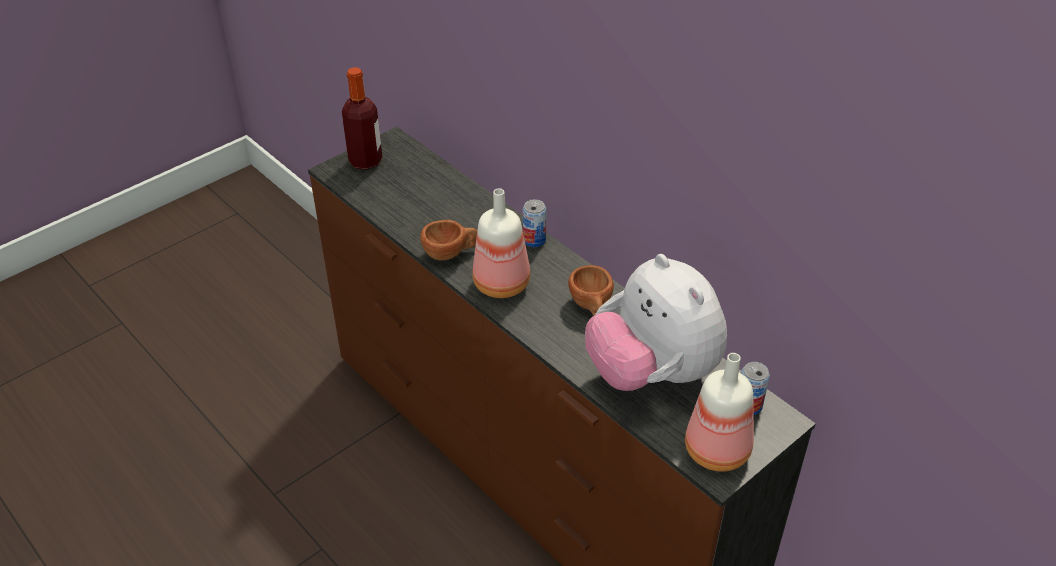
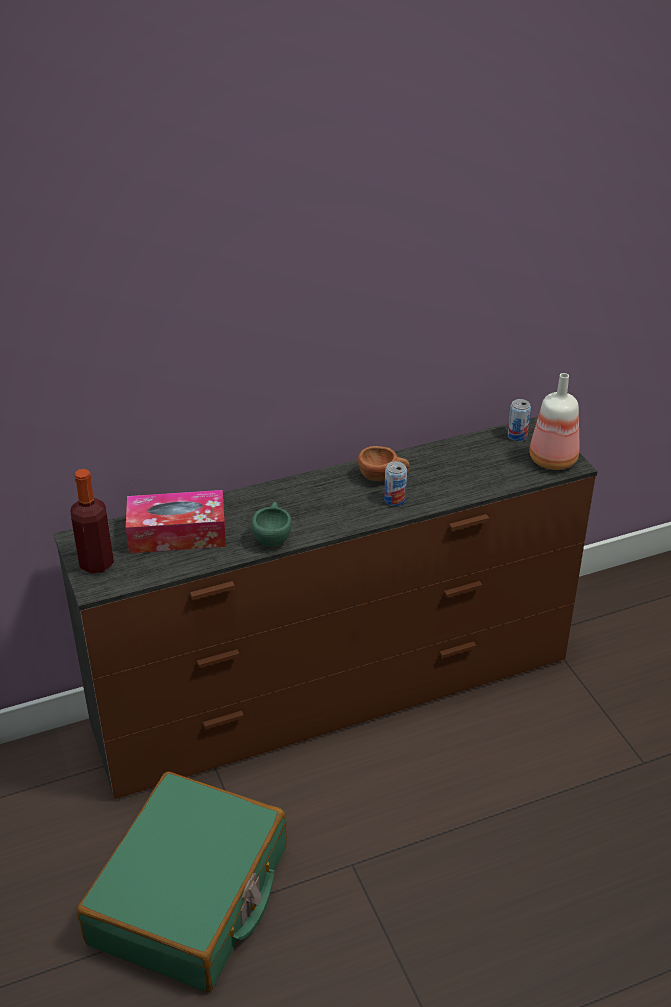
camera: 70 degrees left, 5 degrees down
(258, 442) = (190, 896): none -> green suitcase
(426, 193) = (177, 534): none -> tissue box
(450, 253) = (273, 536): brown cup -> green cup
(502, 282) = (328, 516): bottle -> none
(534, 240) = (285, 487): can -> can (394, 500)
(652, 373) = (468, 467): plush toy -> none

